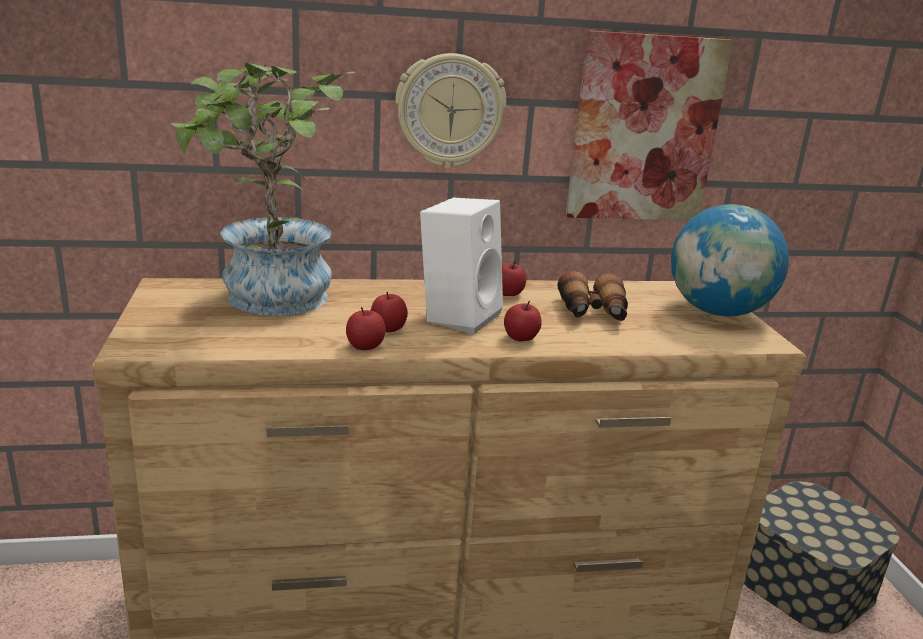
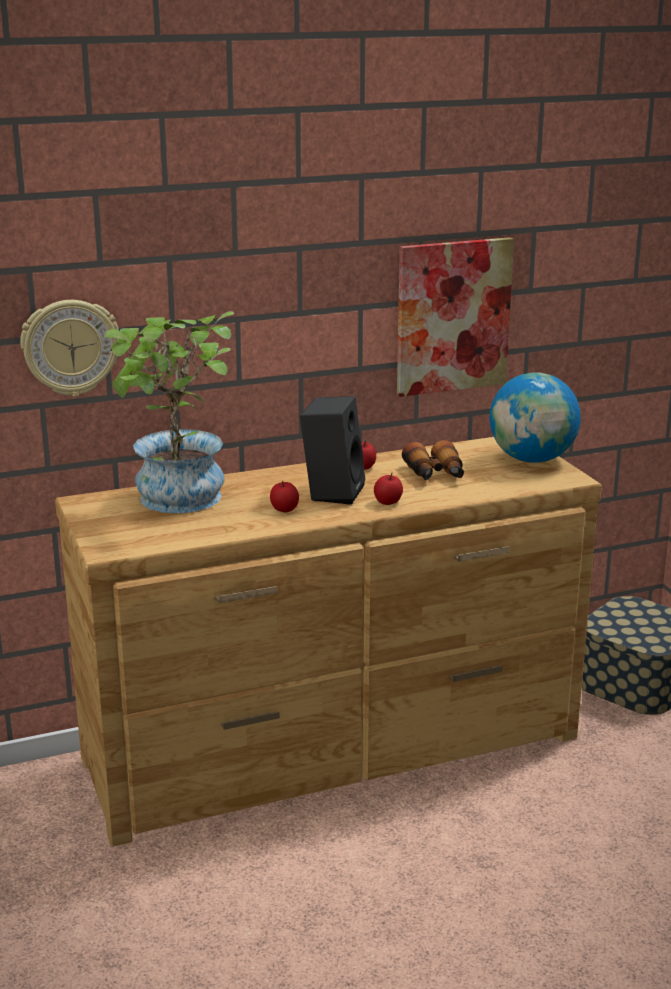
camera: 10 degrees left, 0 degrees up
(365, 346) = (275, 525): apple -> none
(450, 111) = (296, 324): wall clock -> wall clock (70, 347)
(458, 316) = (332, 492): white speaker -> black speaker

